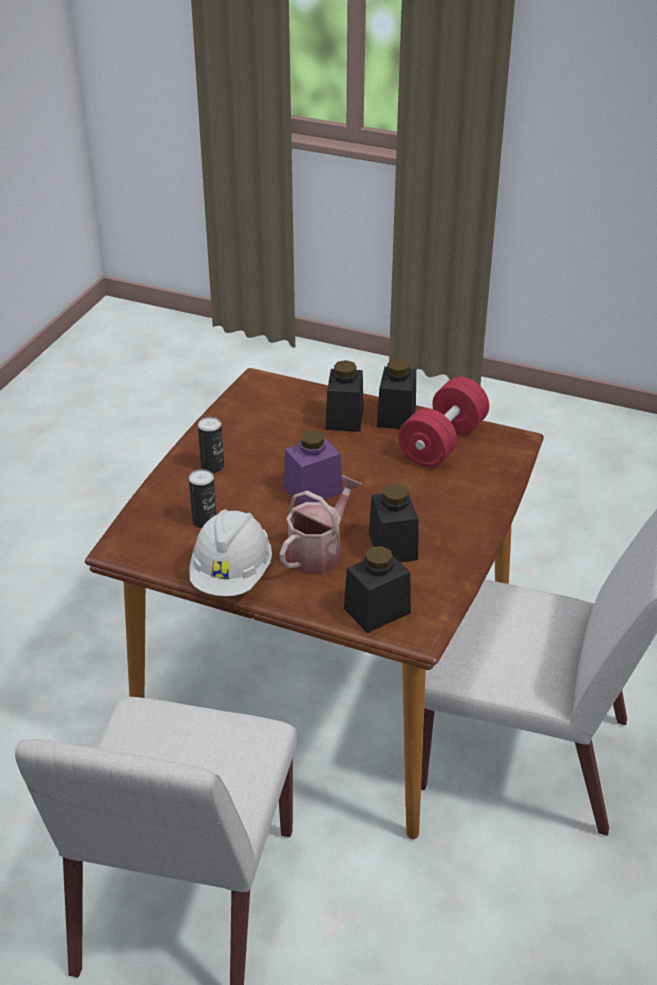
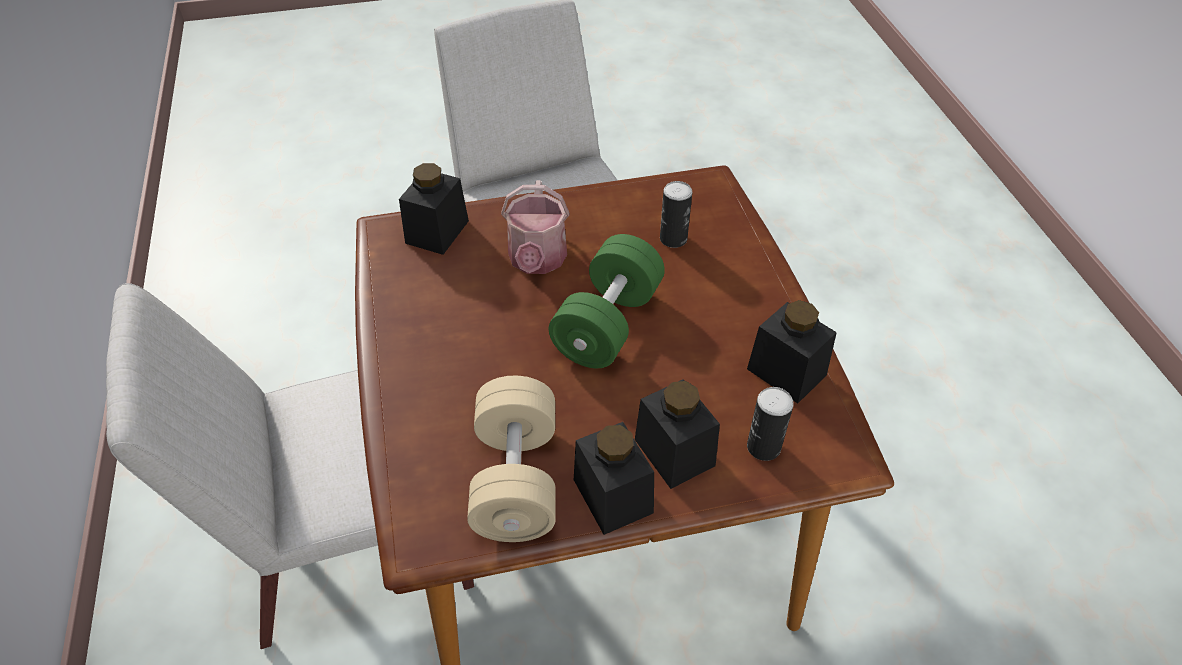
camera: 145 degrees right, 10 degrees up
(212, 466) = (739, 299): can -> can (763, 447)
(232, 575) = (591, 204): white hard hat -> none
(313, 490) = (607, 323): purple jar -> green dumbbell
(393, 546) = (469, 300): black jar -> black jar (786, 372)
(443, 442) = (516, 479): red dumbbell -> beige dumbbell

